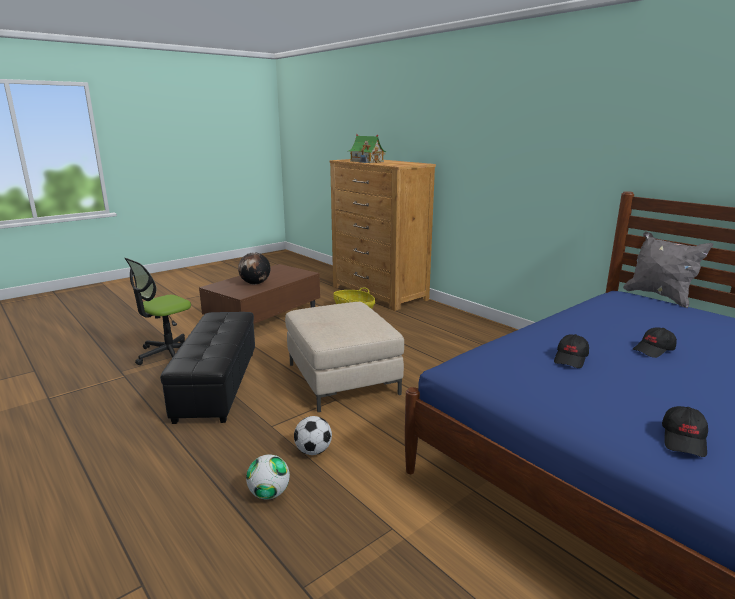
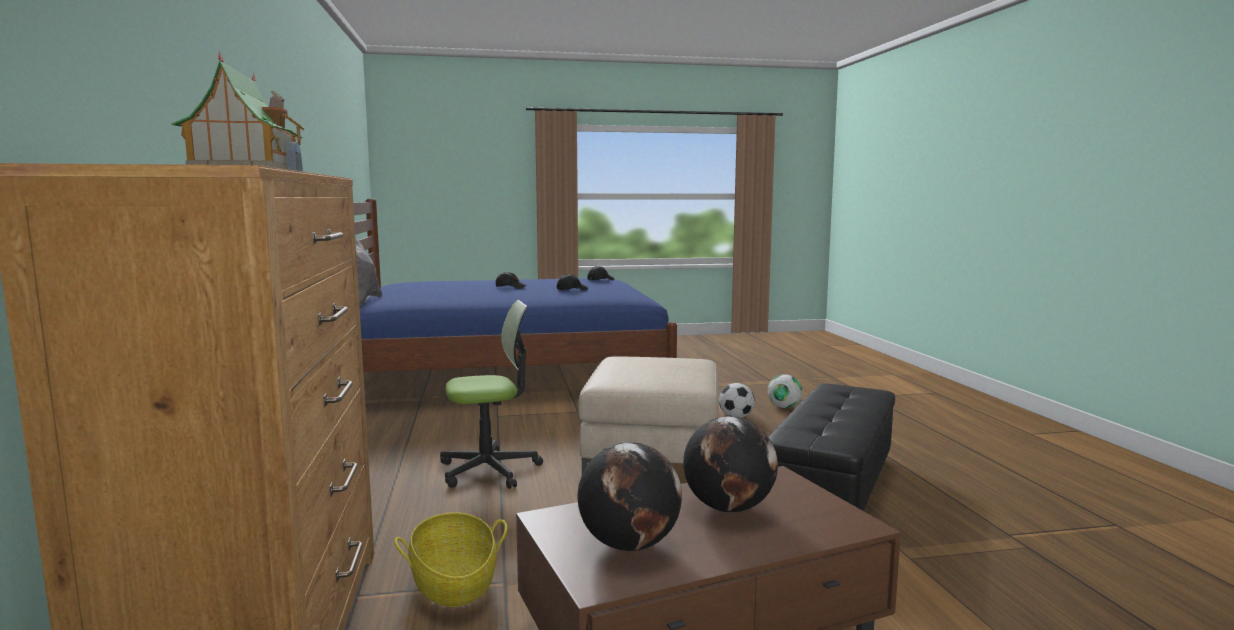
camera: 150 degrees left, 10 degrees down
(168, 354) = (947, 564): office chair -> office chair (489, 470)
(278, 272) = (629, 545): none -> globe

